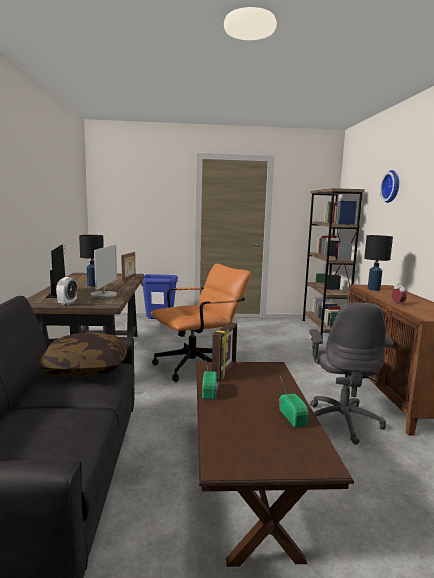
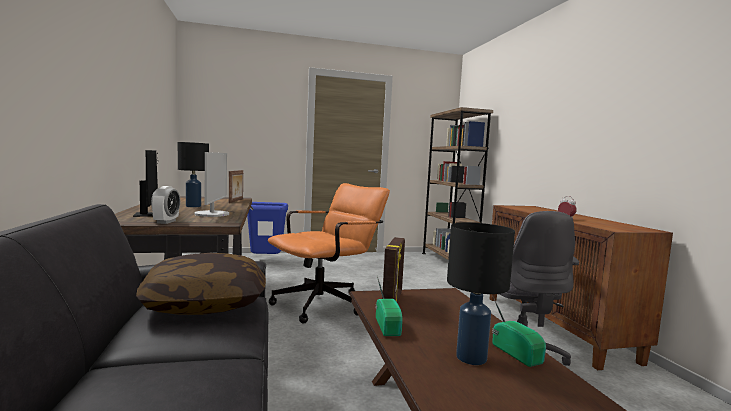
camera: 10 degrees left, 5 degrees down
(373, 289) = (524, 208): black table lamp -> black table lamp (471, 358)
(392, 186) = (529, 103): wall clock -> none

